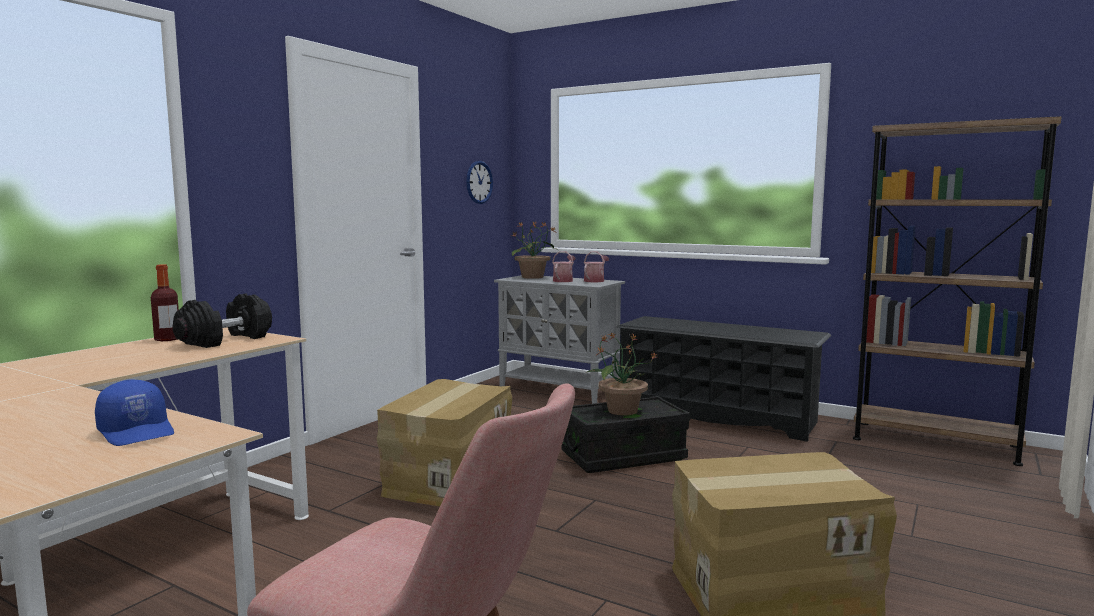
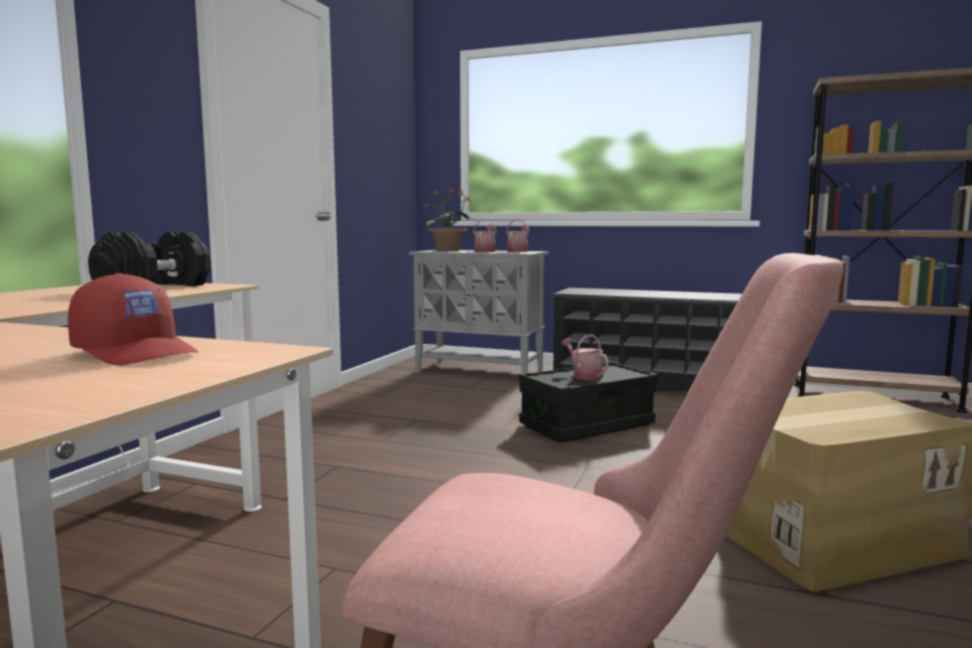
camera: 10 degrees left, 0 degrees up
(138, 432) = (138, 352): blue cap -> red cap
(167, 339) = (73, 288): bottle -> none
(448, 478) = (409, 456): cardboard box -> none
(479, 182) = (387, 148): wall clock -> none
(621, 411) = (584, 375): potted plant -> watering can

